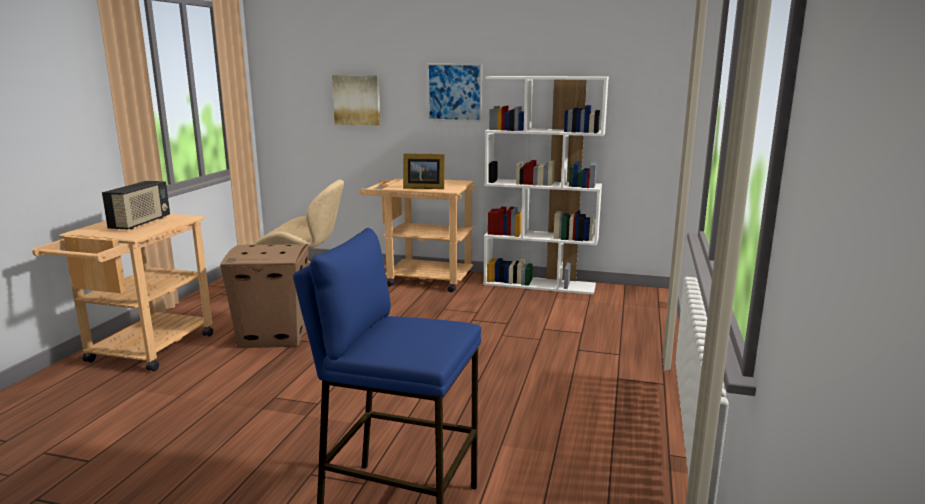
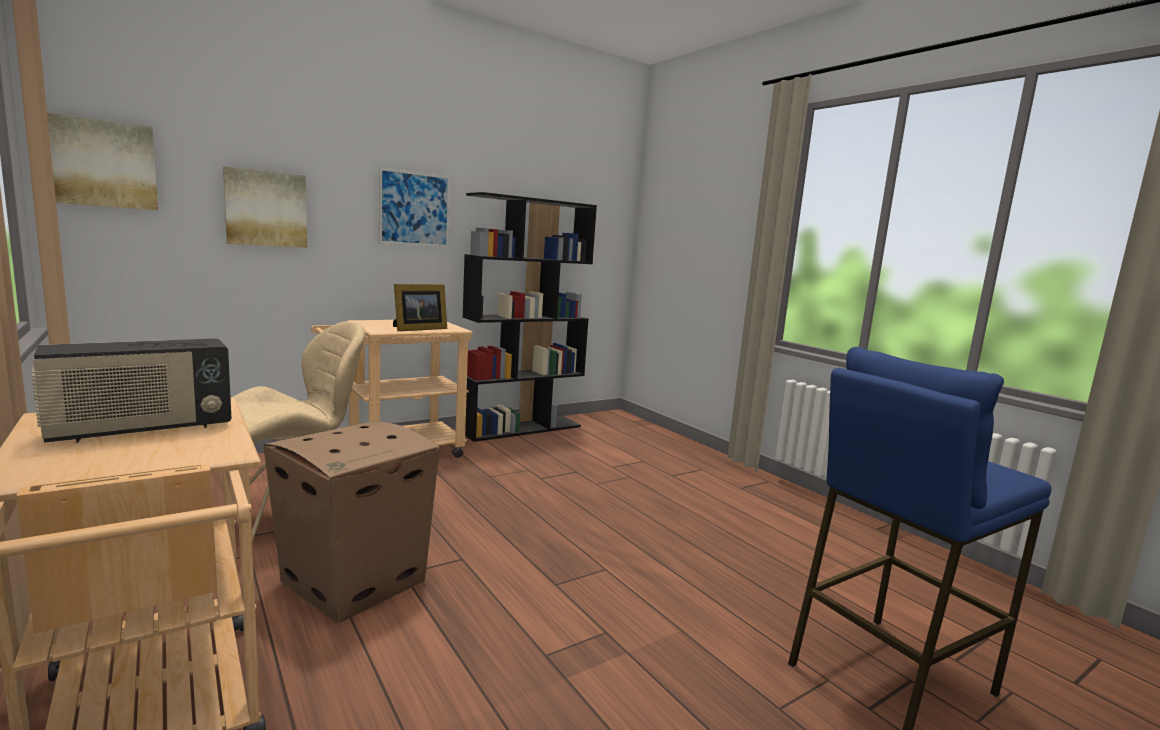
camera: 50 degrees left, 5 degrees down
(141, 223) = (142, 430): radio -> radio turned 90 degrees clockwise
(280, 80) = (105, 164): none -> picture
(540, 284) = (522, 428): white bookcase -> black bookcase

